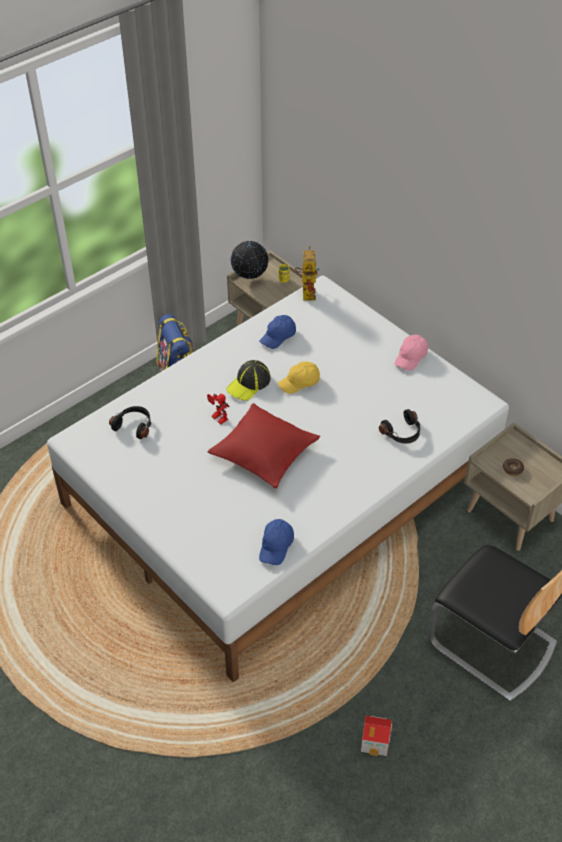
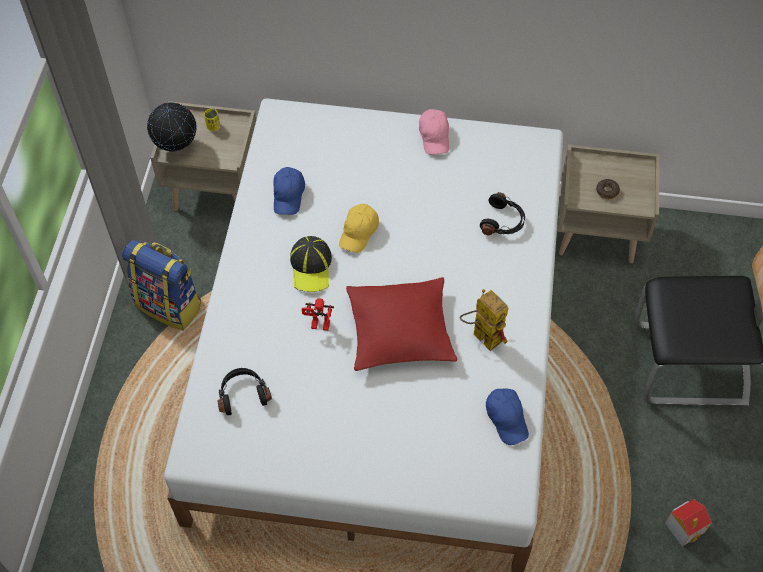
camera: 40 degrees left, 10 degrees up
(306, 291) = (266, 127): toy robot -> toy robot (481, 335)

